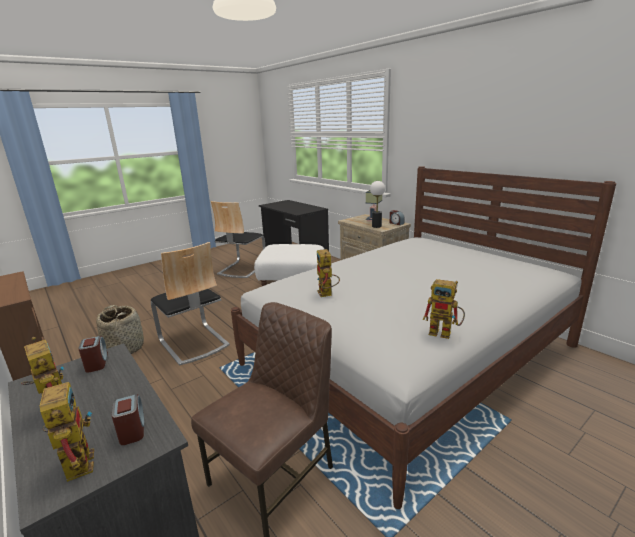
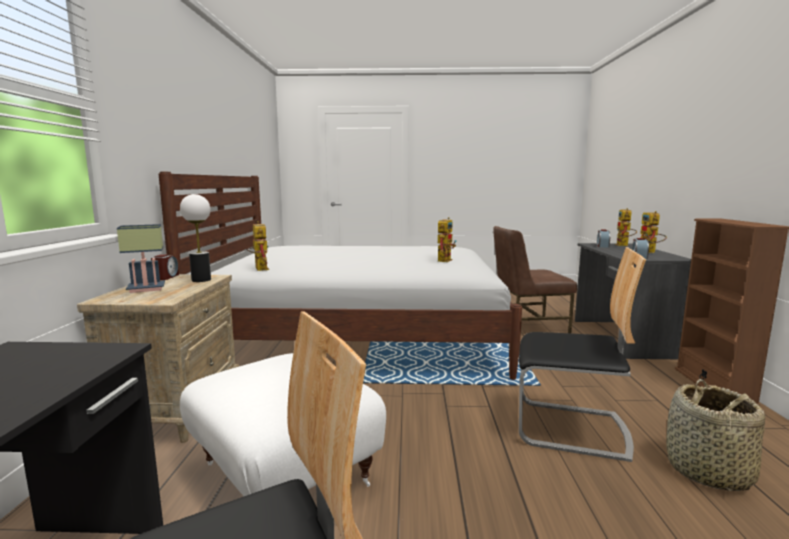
camera: 140 degrees left, 10 degrees down
(193, 343) = (570, 428): chair -> chair turned 105 degrees clockwise
(445, 333) = (421, 245): toy robot -> toy robot (259, 268)

